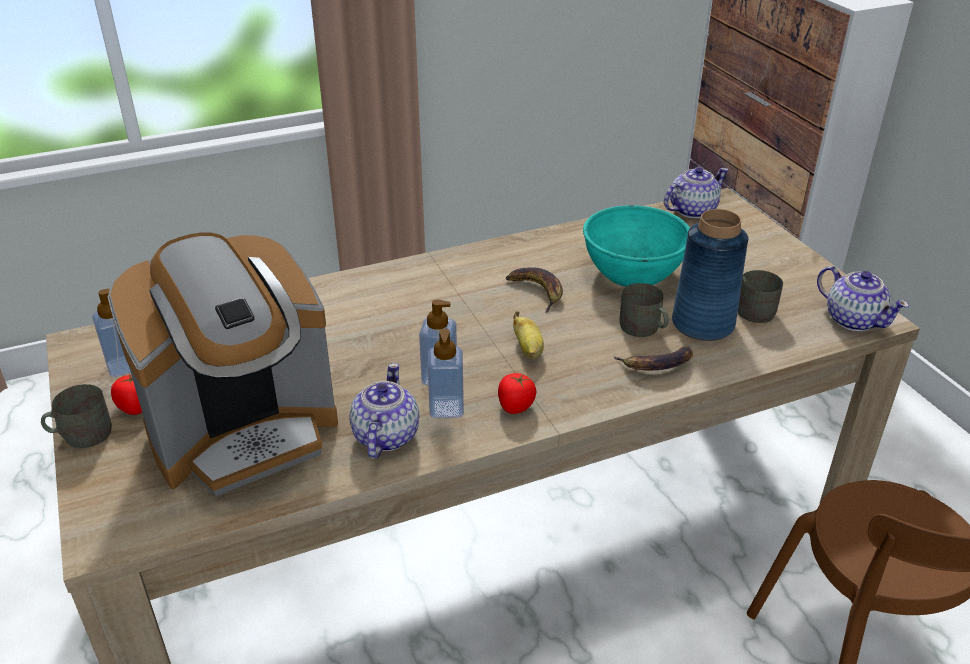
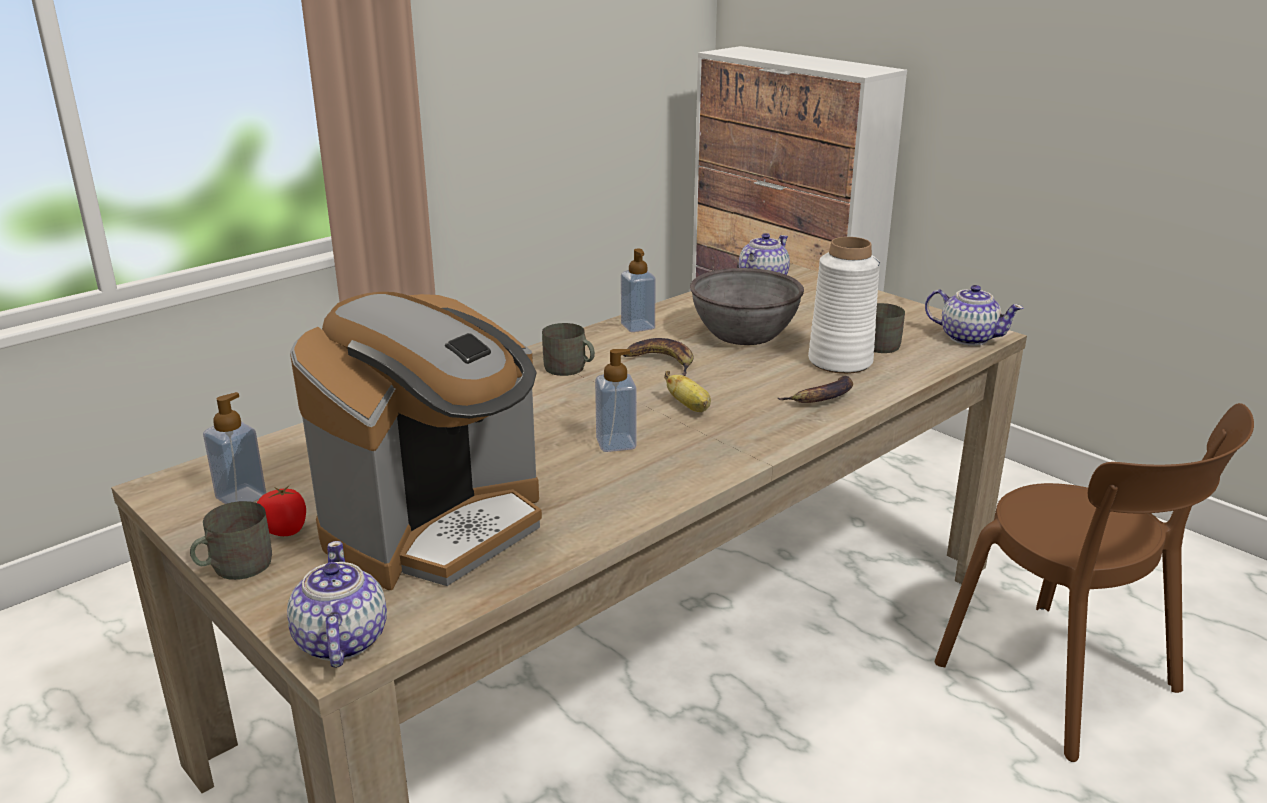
camera: 20 degrees left, 10 degrees down
(385, 436) = (597, 500): teapot -> teapot (340, 642)
(446, 408) = (643, 466): soap dispenser -> soap dispenser (638, 326)
(515, 406) = (712, 452): tomato -> none
(633, 273) = (744, 334): turquoise bowl -> grey bowl
(643, 329) = (788, 373): grey mug -> grey mug (569, 369)
(702, 324) = (839, 361): blue vase -> white vase

